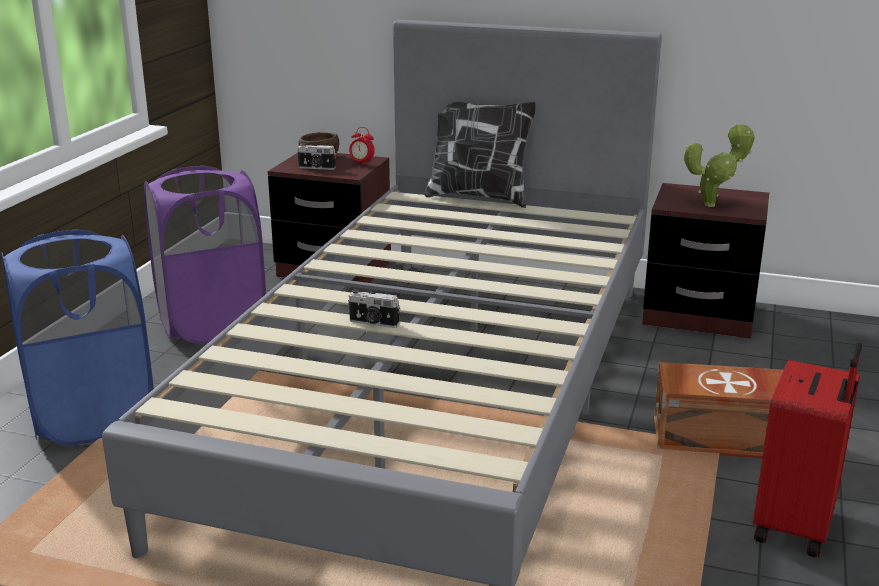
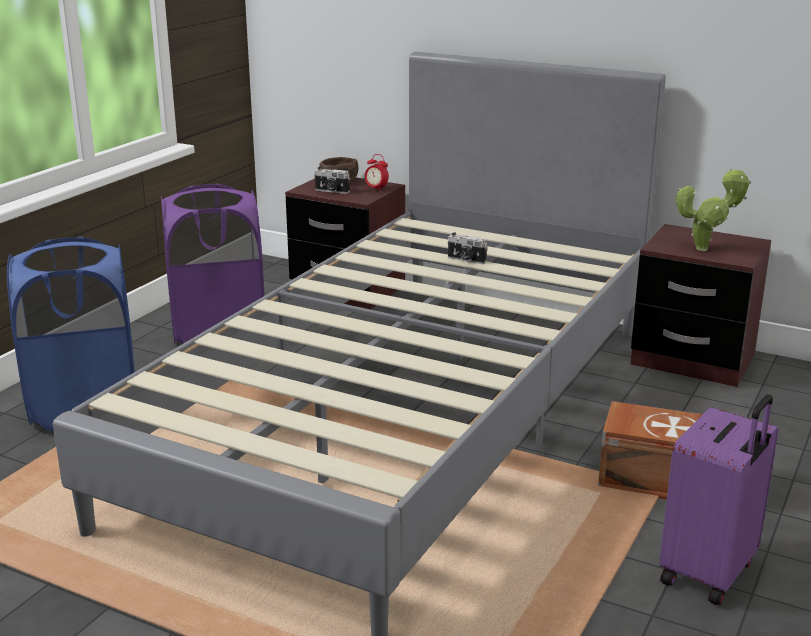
camera: 10 degrees right, 0 degrees up
(373, 323) = (331, 342): camera -> camera (466, 260)
(477, 197) = (482, 227): pillow -> none
(796, 525) = (710, 573): red suitcase -> purple suitcase

